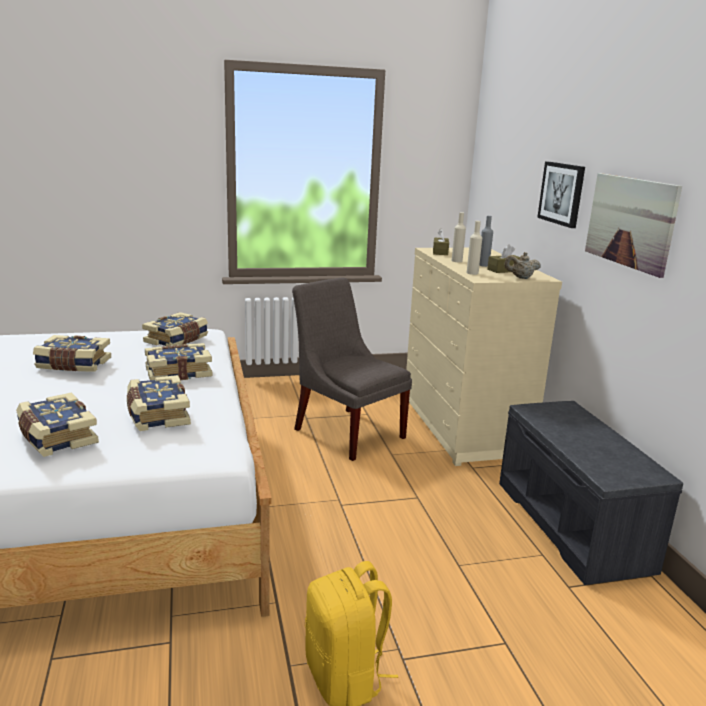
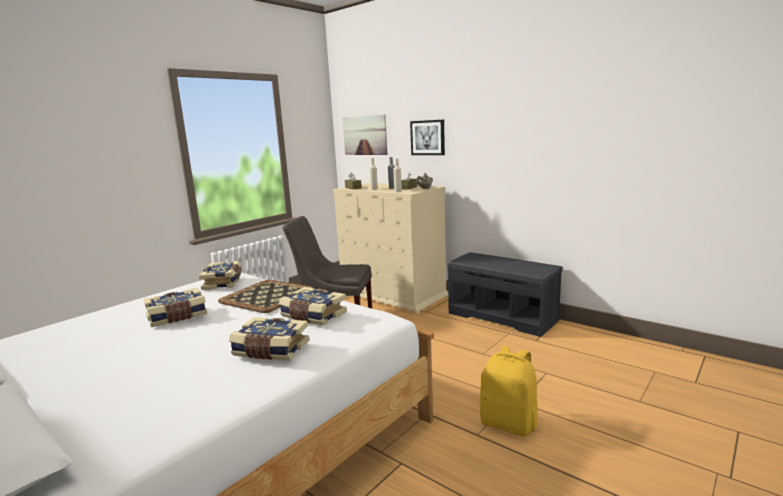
camera: 35 degrees left, 5 degrees down
(178, 372) = (268, 296): book -> tray
(630, 222) = (487, 143): picture -> picture (365, 135)

